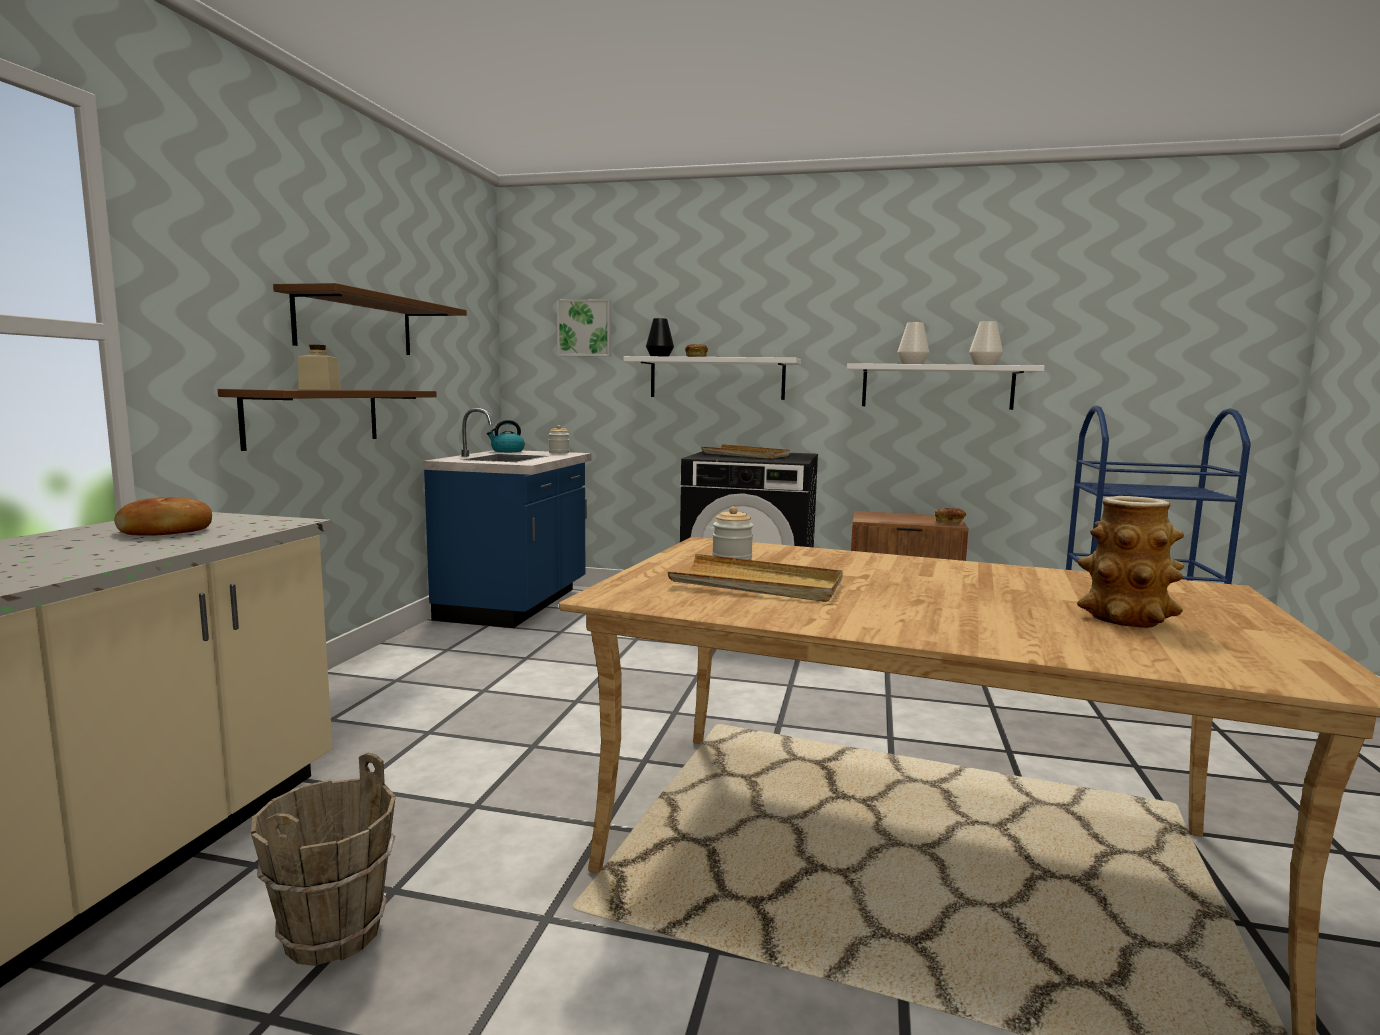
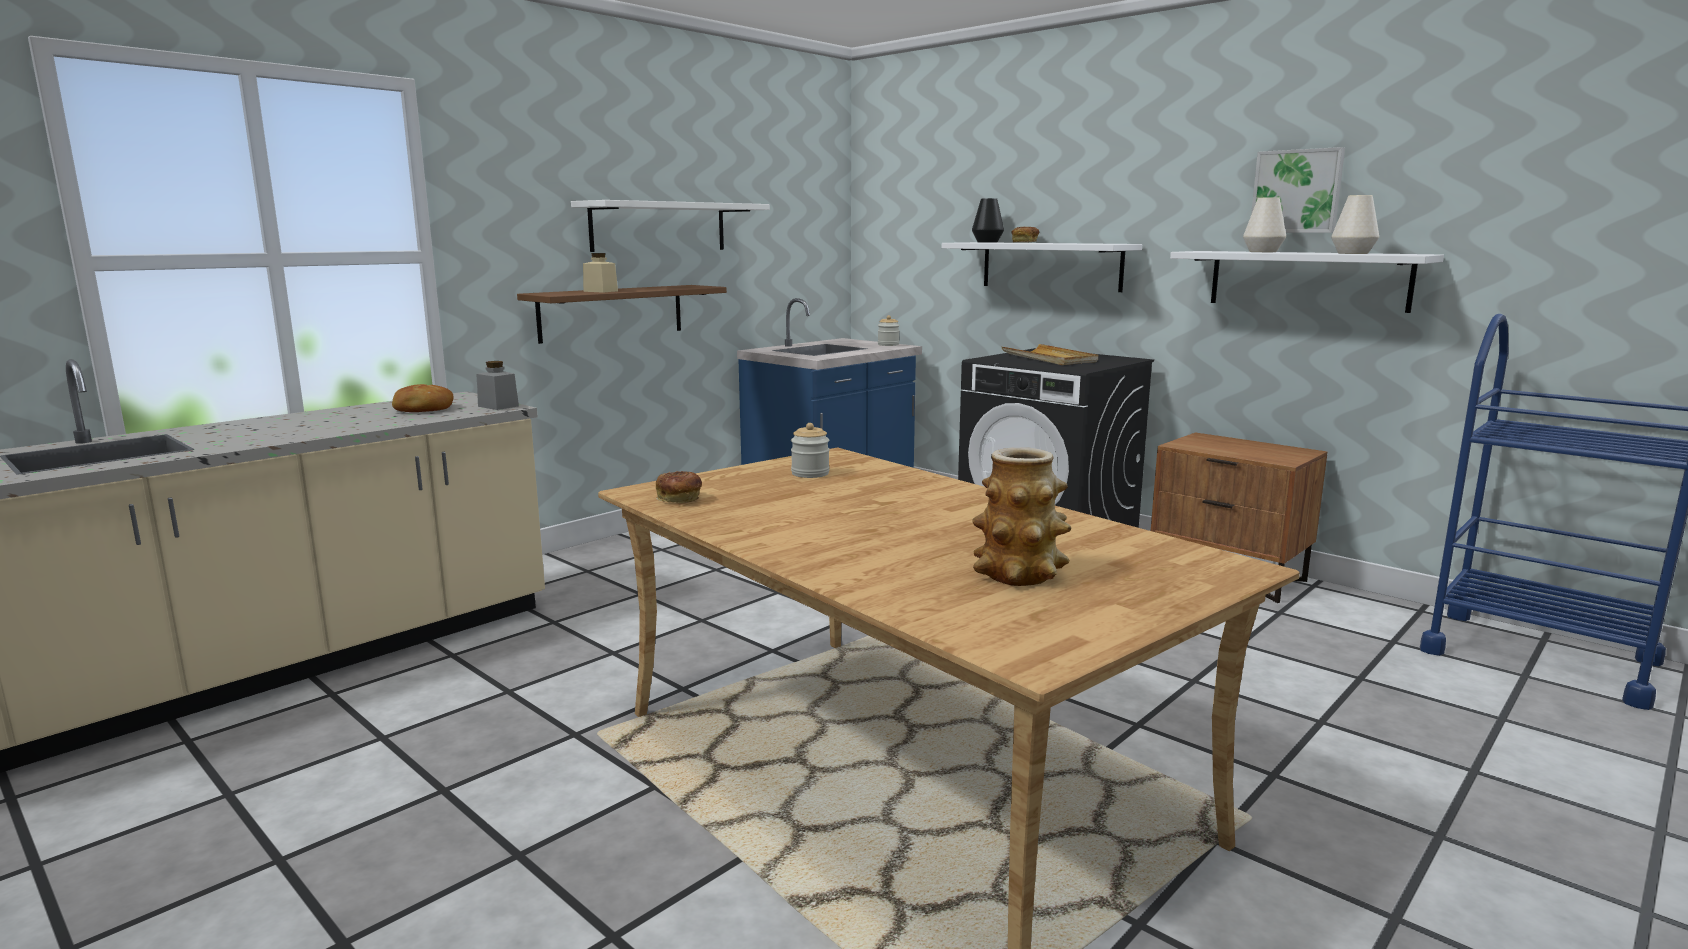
camera: 30 degrees right, 5 degrees up
(274, 521) = (498, 406): none -> grey jar
(331, 934) = (452, 705): brown bucket -> none
(355, 324) = (659, 227): brown shelf -> white shelf
(507, 451) = (843, 341): kettle -> none
(585, 328) = (925, 209): picture -> picture (1297, 191)
(757, 584) = (772, 497): beige tray -> none
(950, 523) = (1286, 458): bread -> bread (679, 499)

